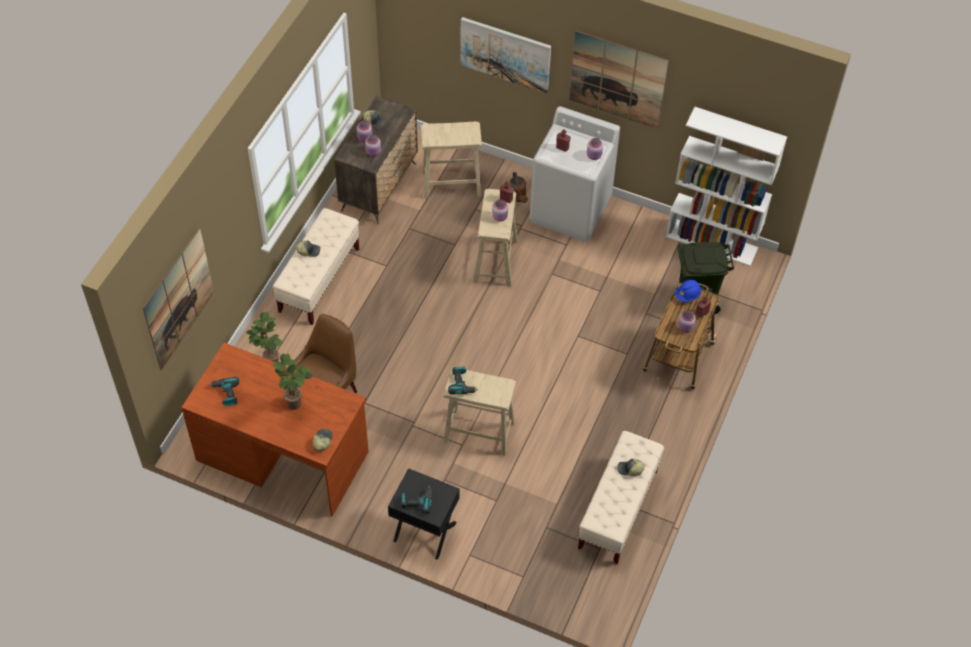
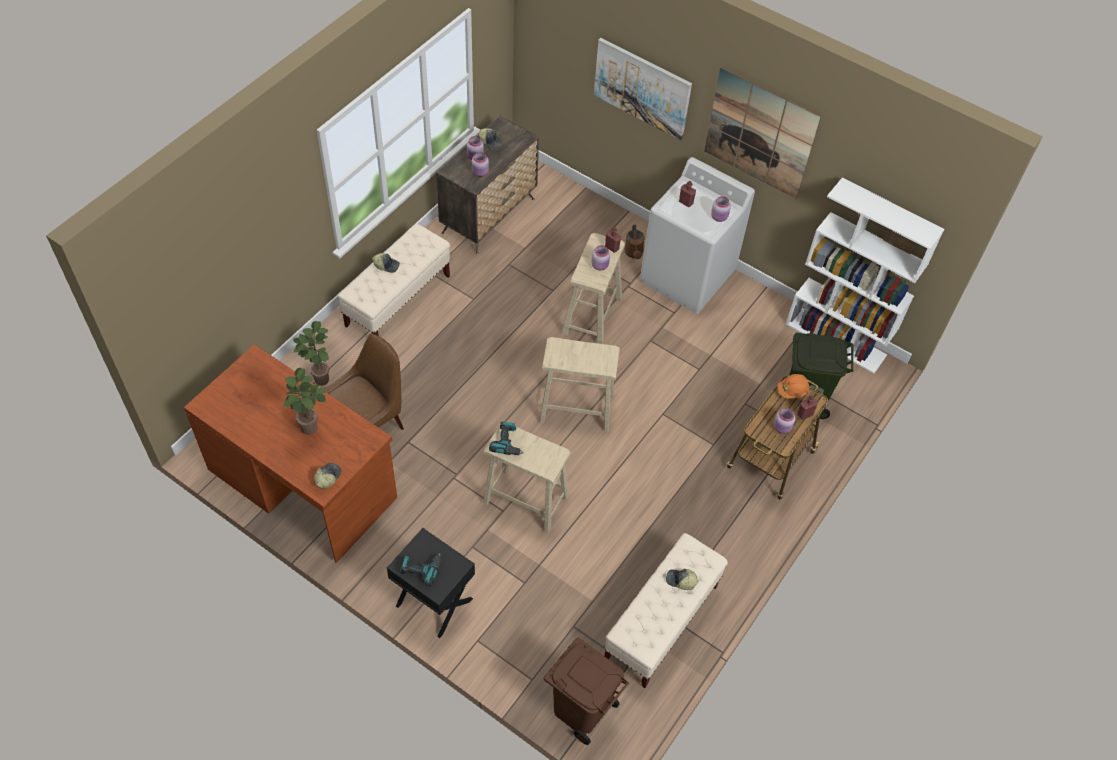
camera: 10 degrees right, 0 degrees up
(178, 299) = (201, 284): picture -> none
(226, 394) = (237, 401): power drill -> none
(452, 183) = (567, 226): beige stool -> beige stool (577, 408)
(569, 591) = (581, 709): none -> brown trash can
(687, 295) = (792, 391): blue hard hat -> orange hard hat

